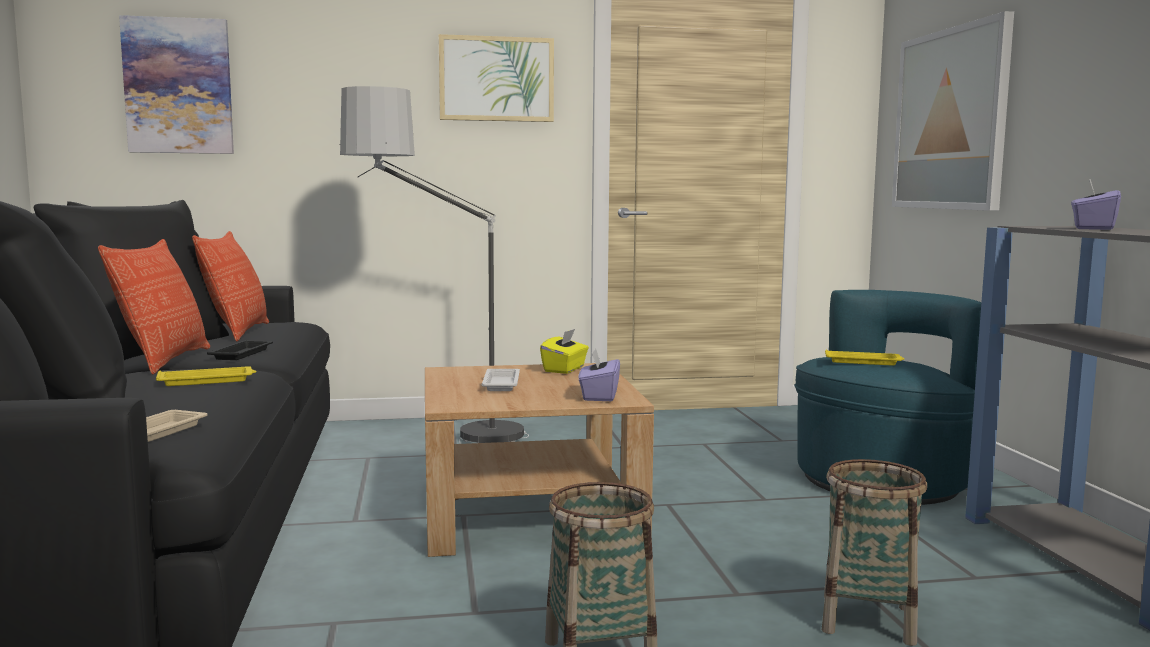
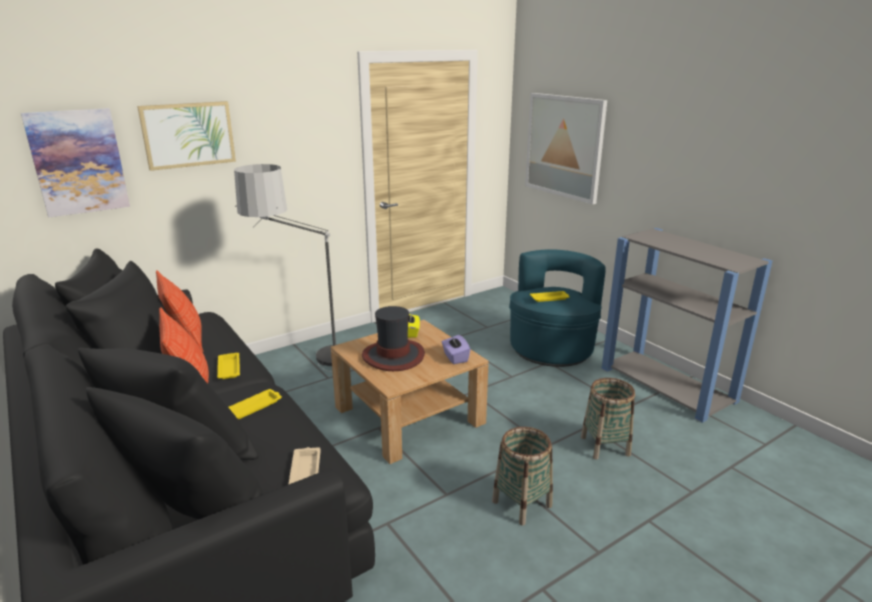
camera: 25 degrees left, 15 degrees up
(242, 354) = (229, 368): black tray -> yellow tray
(496, 79) = (303, 131): picture -> picture (188, 135)
(501, 383) = (393, 356): white tray -> hat
(1092, 228) = (667, 242): purple tissue box -> none

